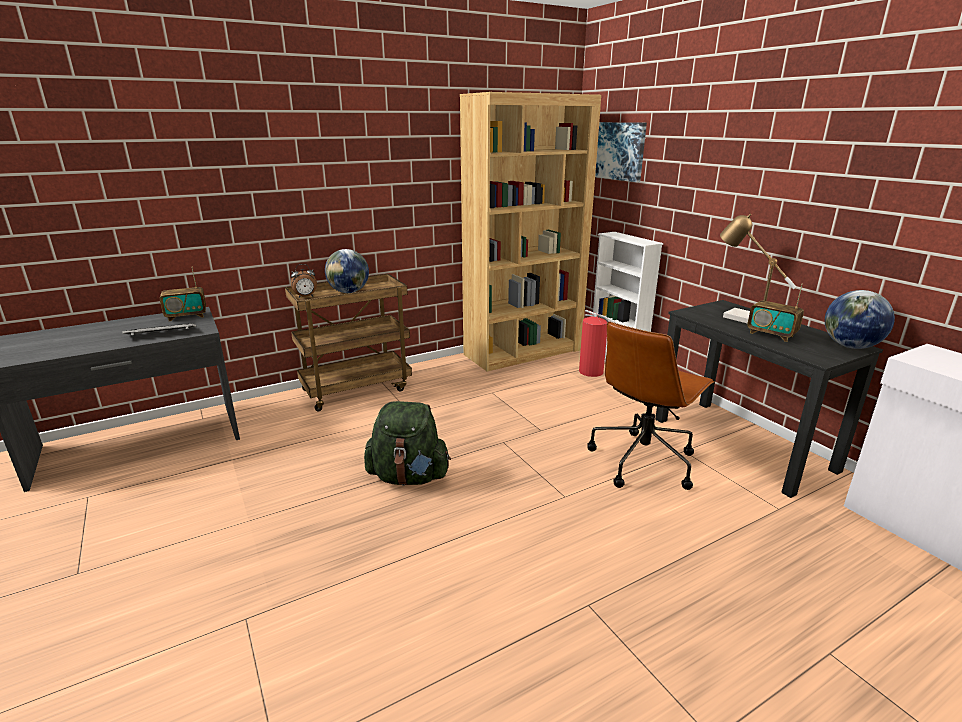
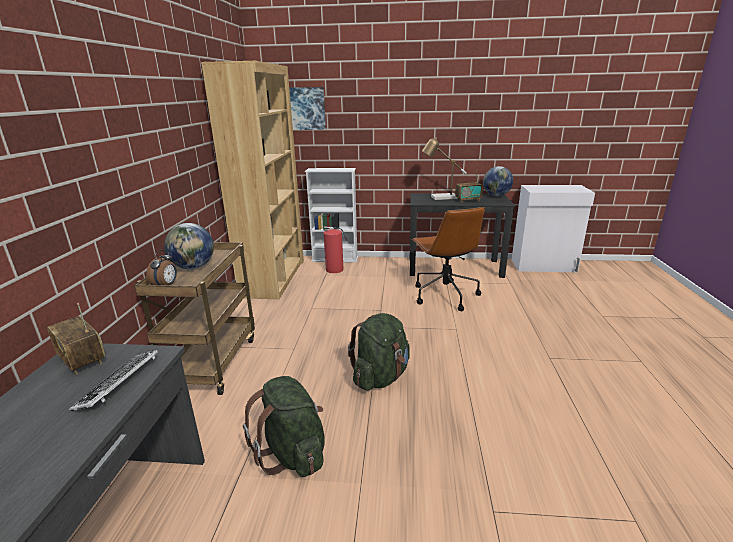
camera: 55 degrees left, 0 degrees up
(186, 316) = (82, 360): radio -> radio turned 120 degrees clockwise
(267, 472) = (293, 453): none -> green backpack

